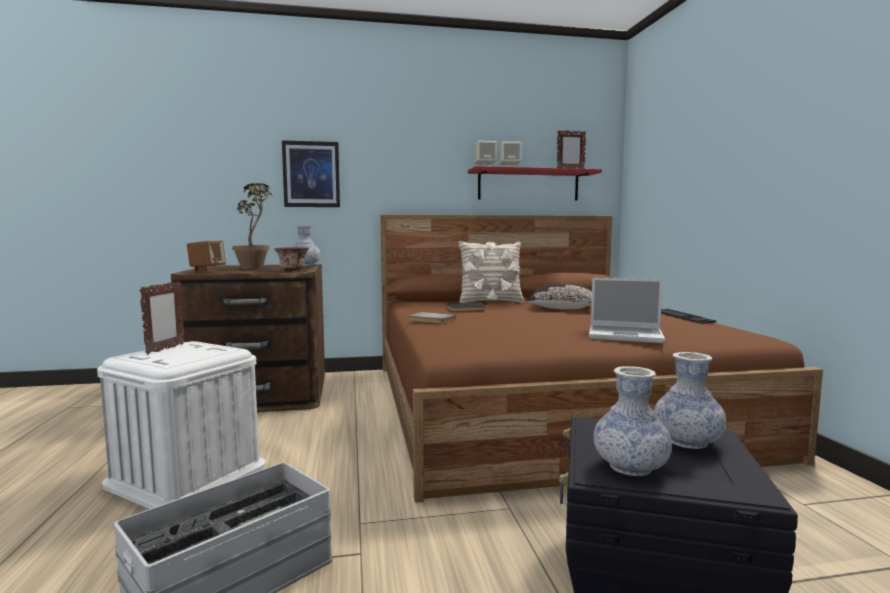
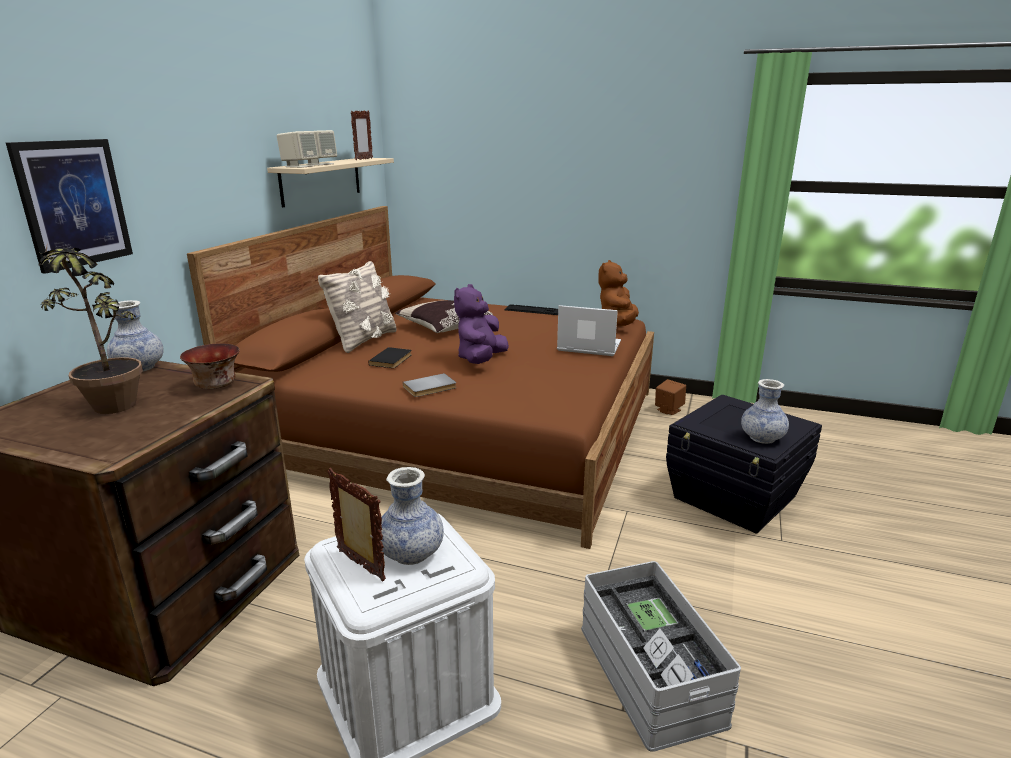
camera: 60 degrees left, 15 degrees up
(207, 271) = (112, 442): brown speaker -> brown speaker (668, 410)
(510, 319) = (481, 360): none -> purple plush toy
(528, 185) = (321, 180): red shelf -> beige shelf
(626, 335) = (588, 347): laptop -> laptop turned 120 degrees counterclockwise
(687, 442) = (734, 411): vase -> vase (411, 553)
(734, 336) = (617, 324): none -> brown plush toy

